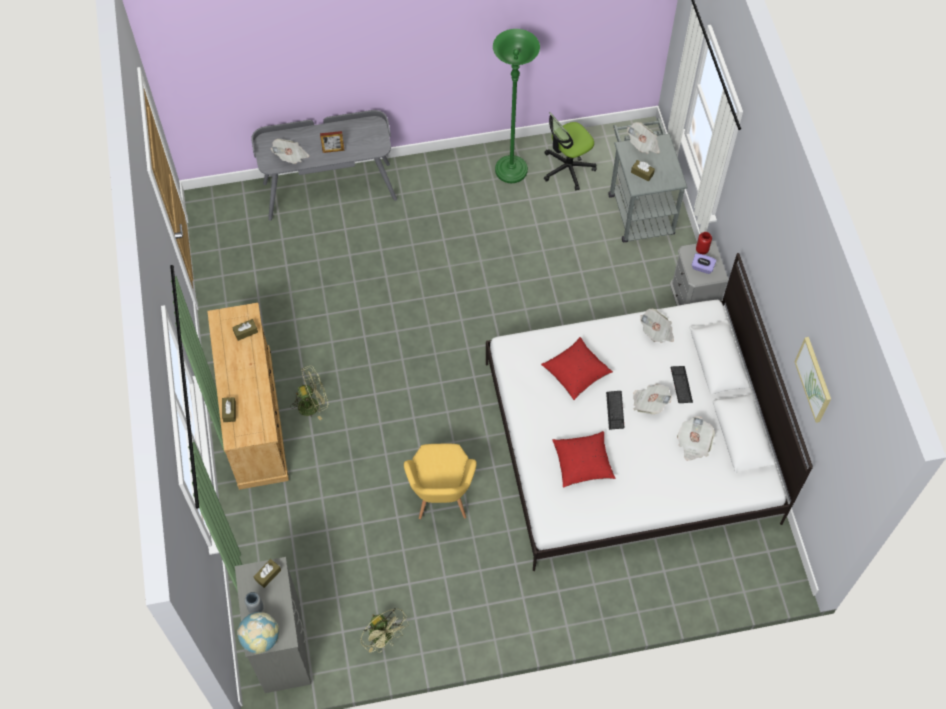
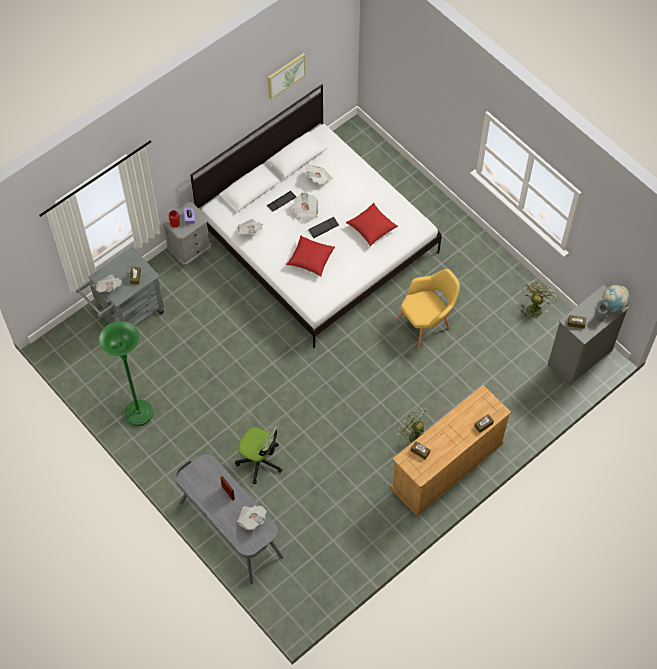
camera: 120 degrees left, 0 degrees up
(567, 168) = (115, 377): office chair -> office chair (260, 461)

